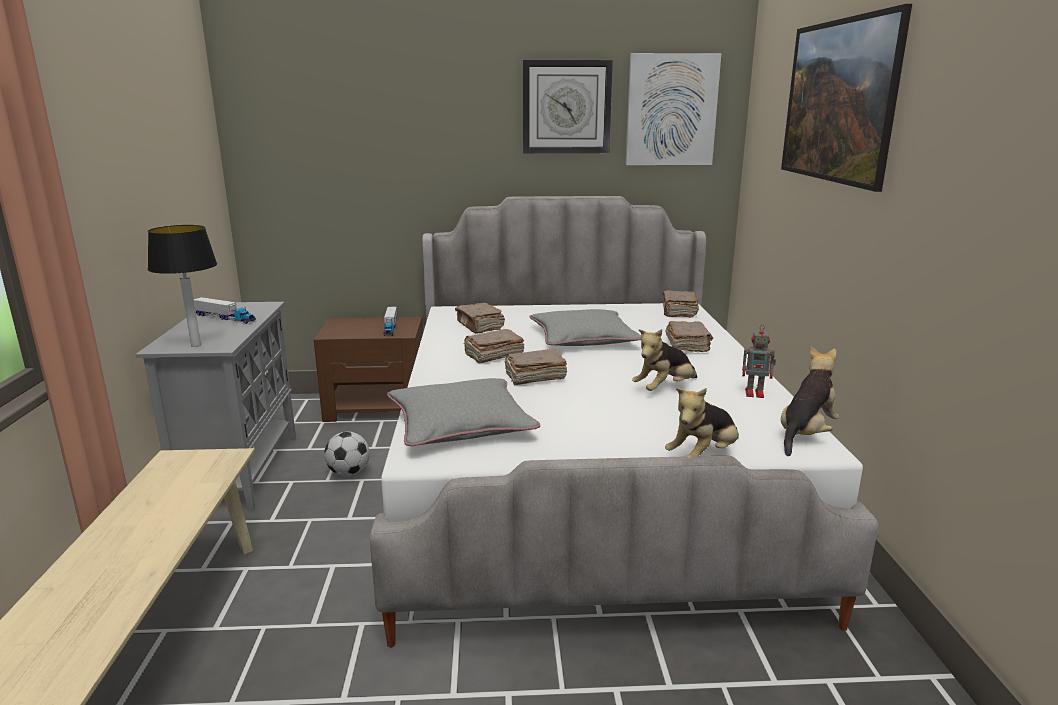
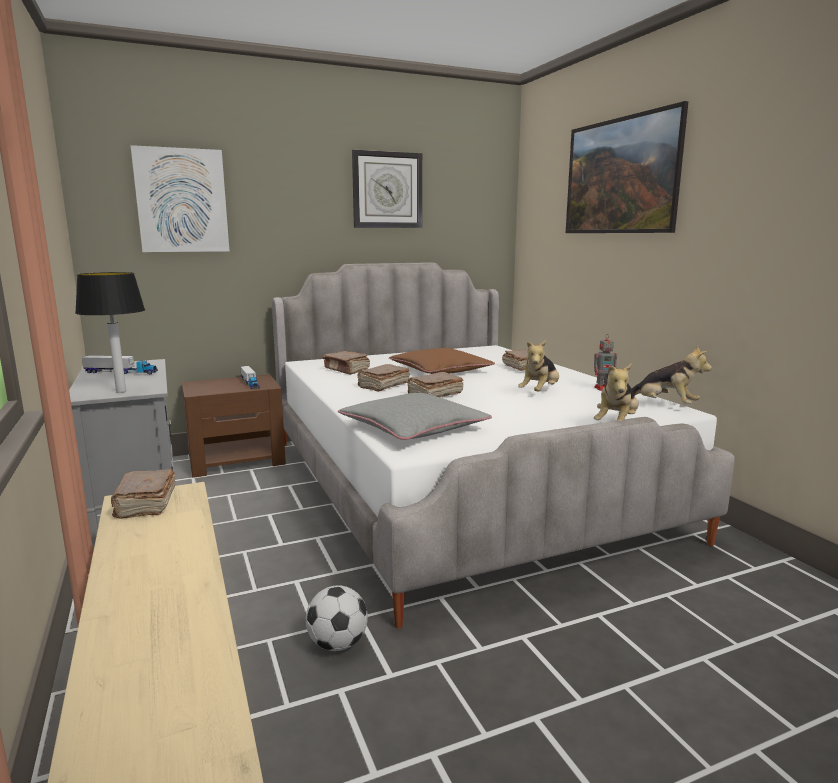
camera: 20 degrees left, 5 degrees down
(348, 473) = (252, 511): football -> football (337, 644)
(583, 338) = (440, 370): grey pillow -> brown pillow
(671, 110) = (465, 195): picture -> picture (182, 201)
(679, 312) = (490, 350): brown book -> brown book (145, 504)
(805, 434) = (664, 405): plush toy -> plush toy turned 105 degrees clockwise

